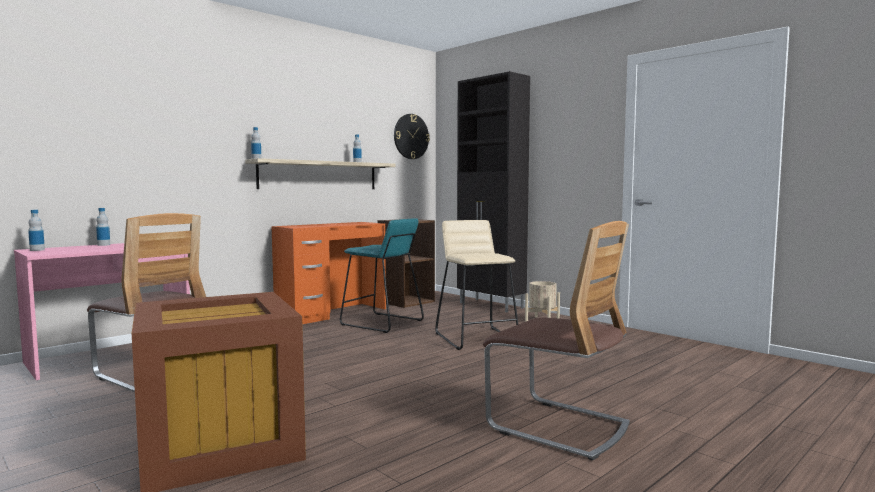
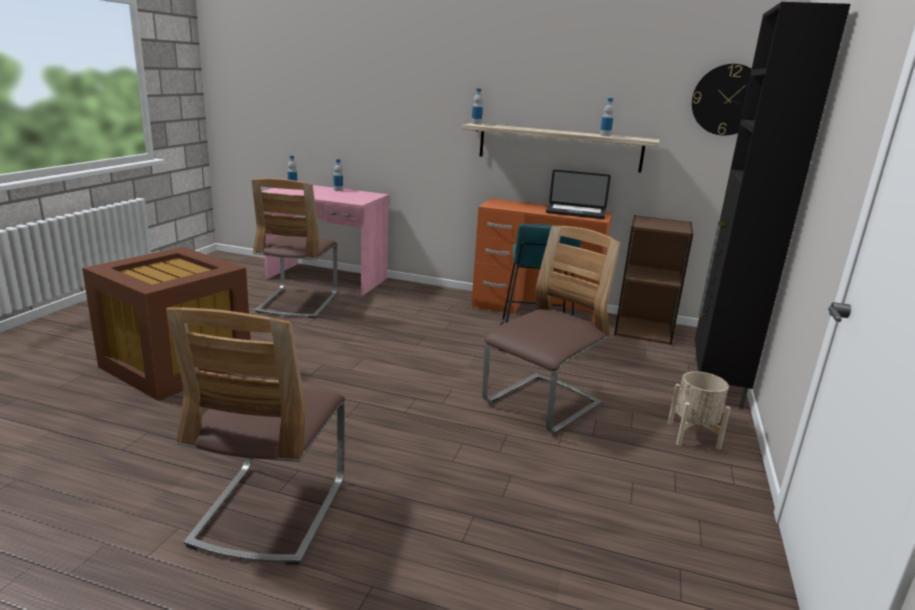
camera: 60 degrees right, 15 degrees up
(350, 223) = (575, 212): none -> laptop
(477, 338) = (541, 404): beige stool -> chair

